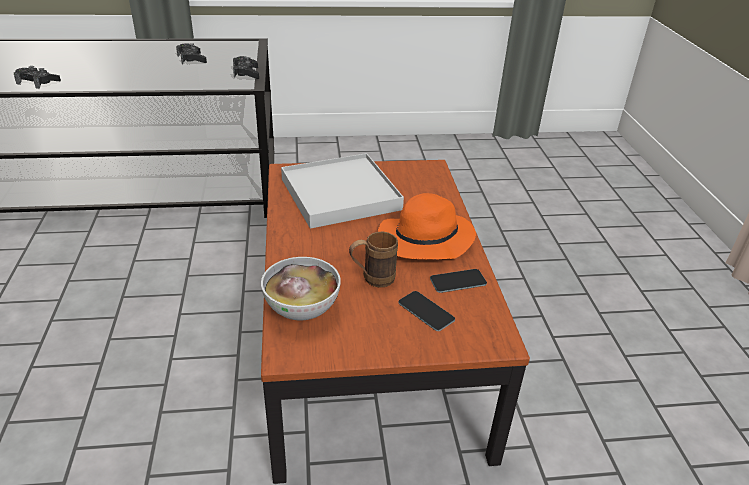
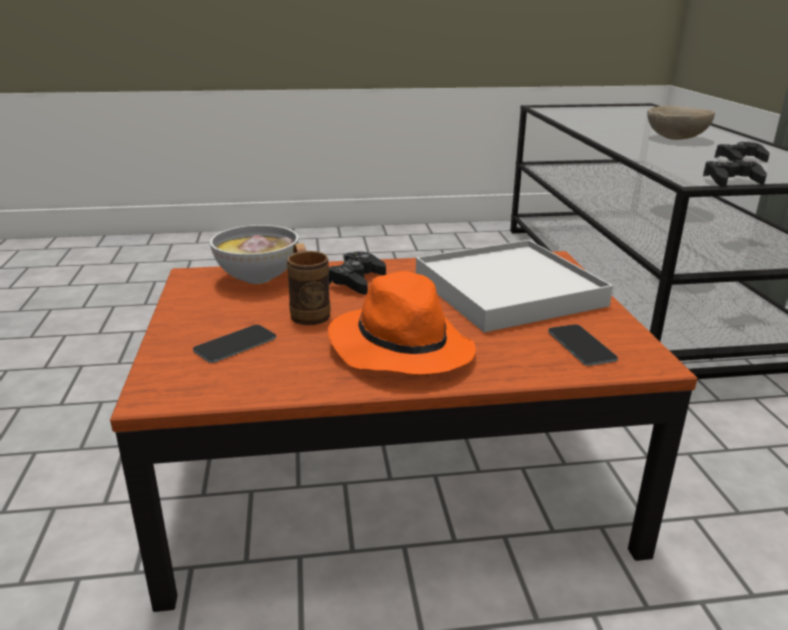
camera: 90 degrees right, 10 degrees down
(38, 82) = (593, 128): black game controller -> black game controller (357, 281)
(106, 61) = (676, 138): none -> beige bowl
(458, 281) = (296, 370): phone -> phone (581, 345)

